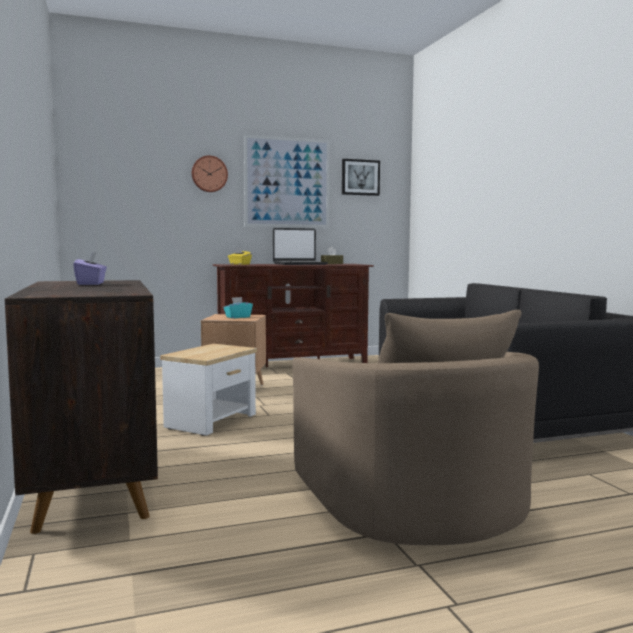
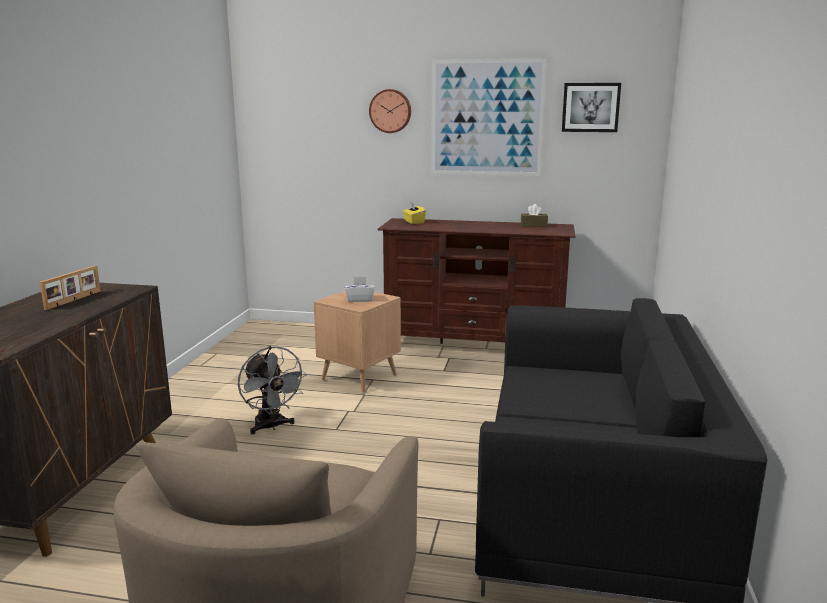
camera: 30 degrees right, 10 degrees up
(91, 284) = (74, 300): purple tissue box -> picture frame
(212, 421) = (271, 427): side table -> grey fan
(238, 317) = (360, 299): turquoise tissue box -> white tissue box
(299, 264) = (486, 225): laptop -> none

